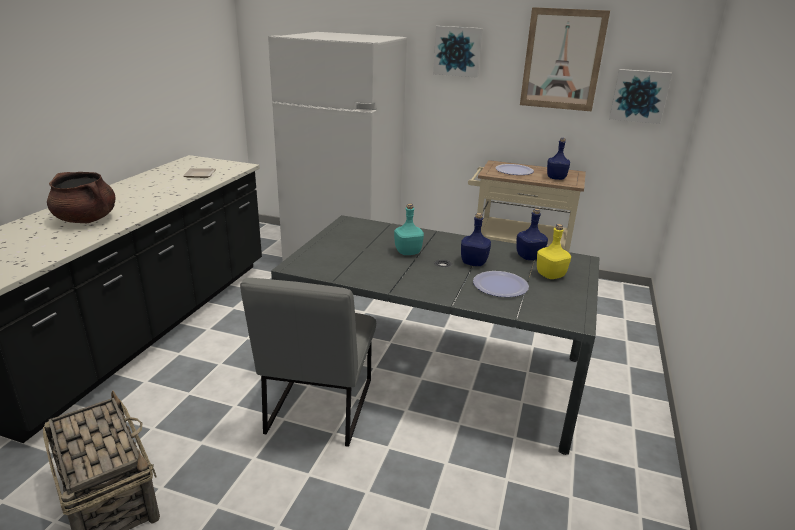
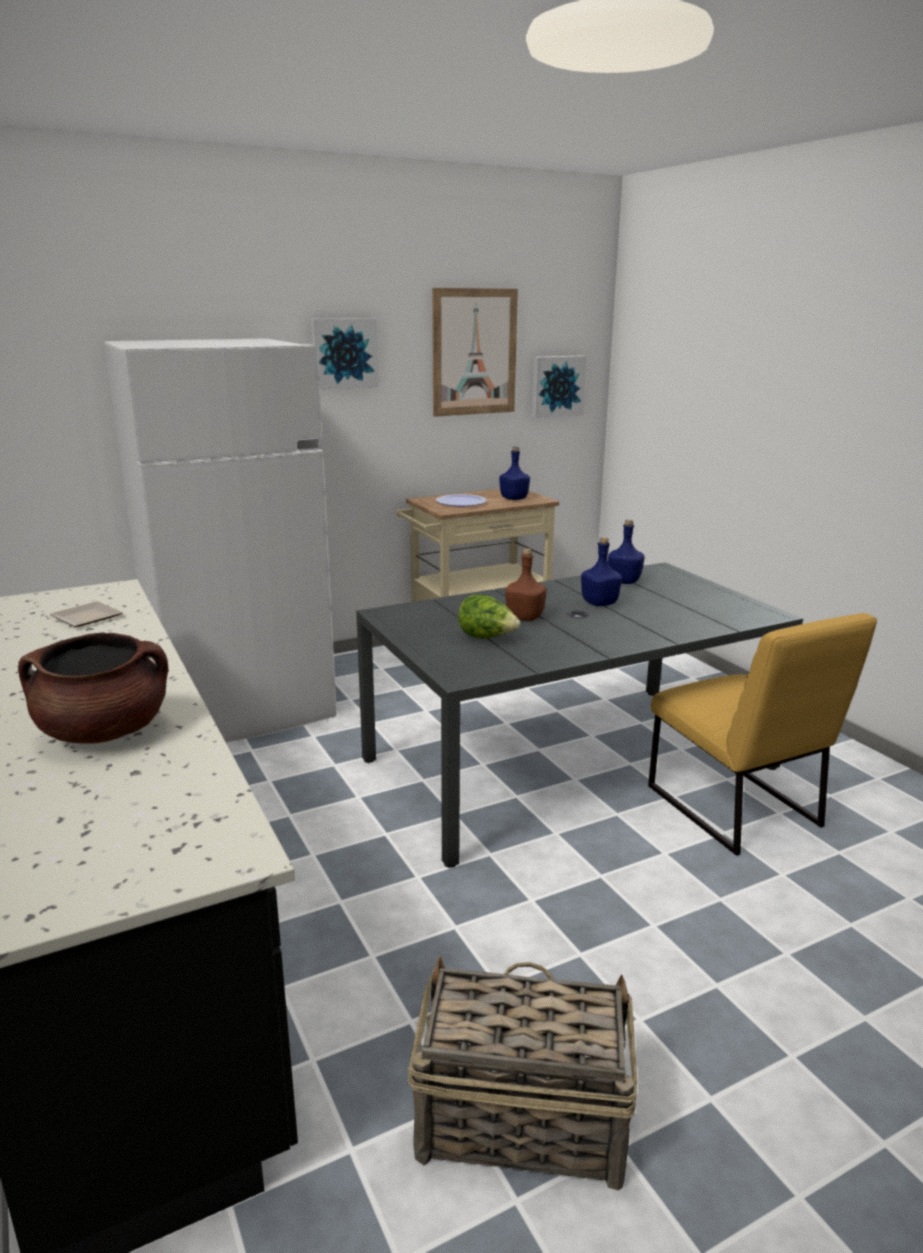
camera: 45 degrees left, 5 degrees down
(318, 407) = (542, 866): grey chair -> none
(359, 254) = (487, 638): none -> lettuce
(407, 252) = (524, 617): turquoise bottle -> brown bottle
(482, 456) = (735, 808): none -> yellow chair
(500, 285) = (664, 612): plate -> none
(550, 275) = (674, 589): yellow bottle -> none

